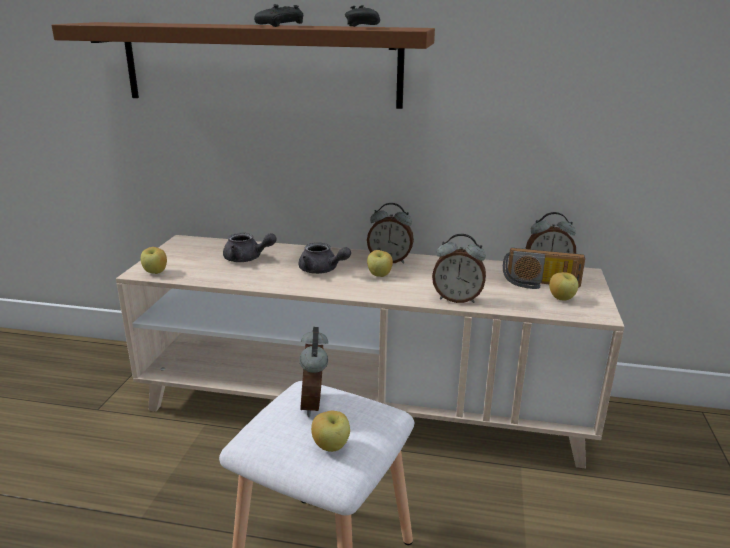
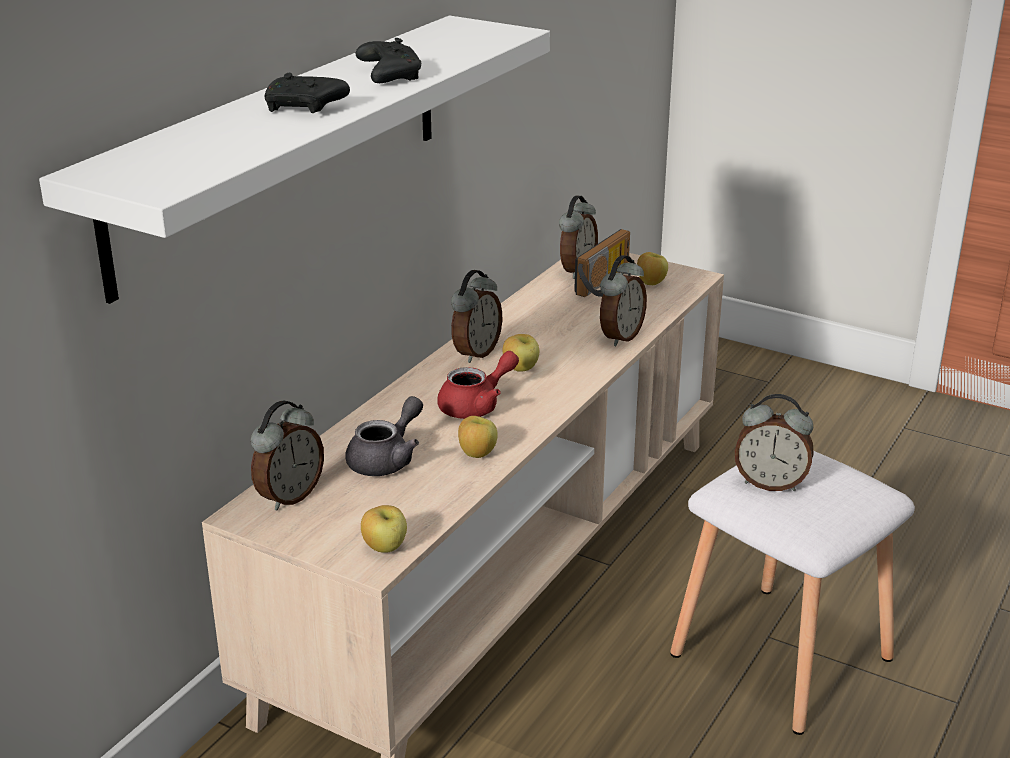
camera: 70 degrees left, 5 degrees up
(202, 245) = (289, 496): none -> alarm clock
(260, 64) = (284, 146): brown shelf -> white shelf
(322, 270) = (477, 406): grey teapot -> red teapot
(331, 447) = (848, 485): apple -> apple (477, 454)
(363, 27) = (445, 43): black game controller -> black game controller (305, 108)

